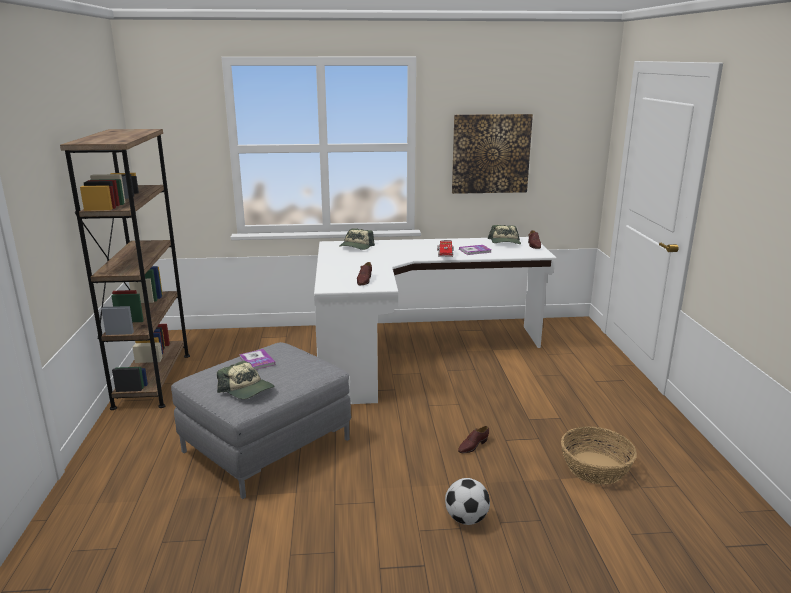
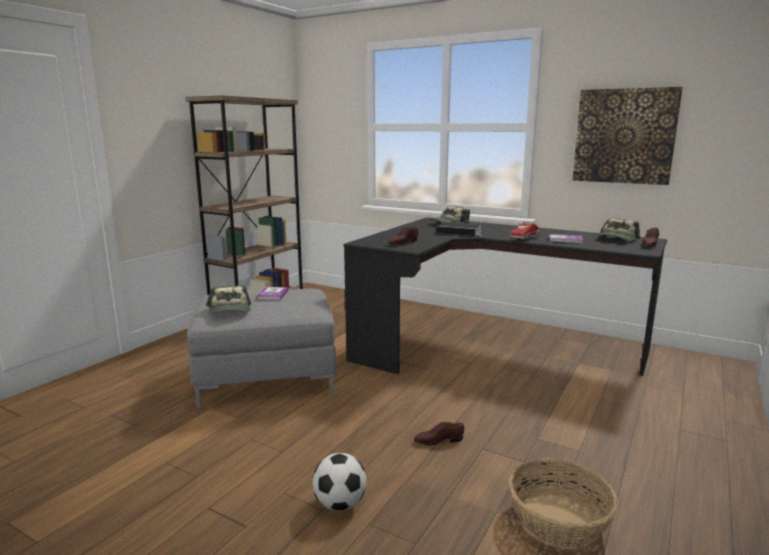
camera: 35 degrees right, 5 degrees down
(385, 256) = (461, 232): none -> book
(415, 353) = (489, 345): white desk -> black desk

